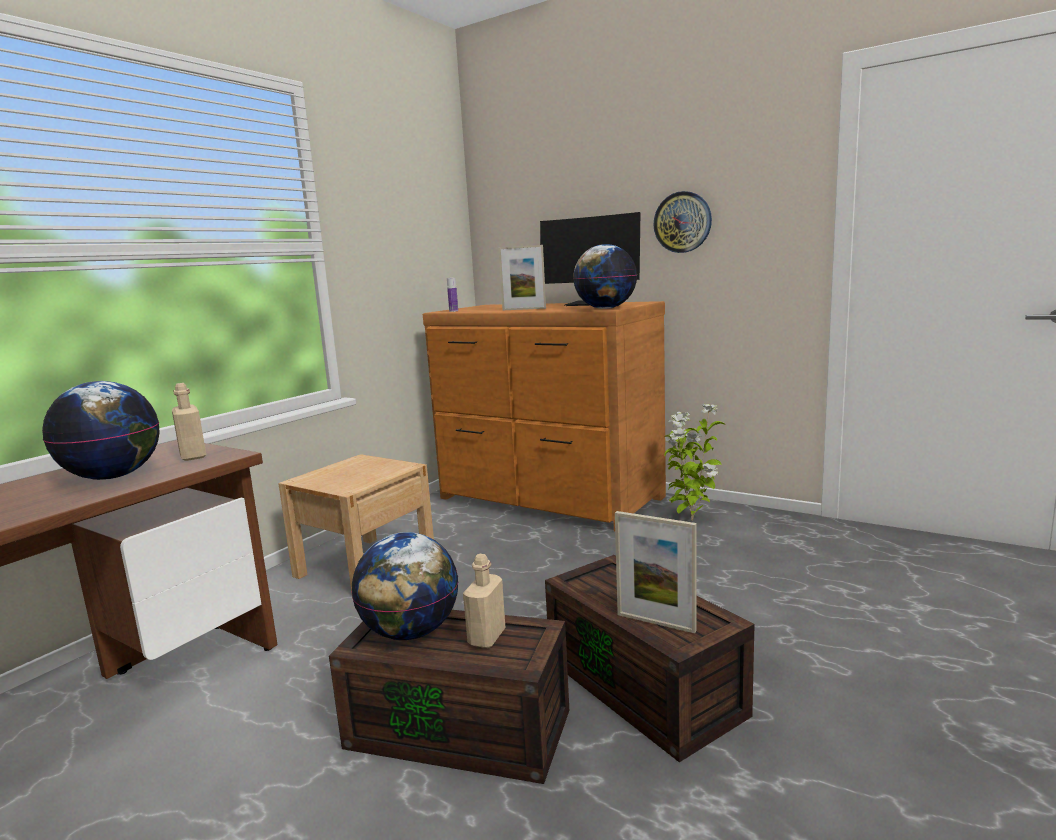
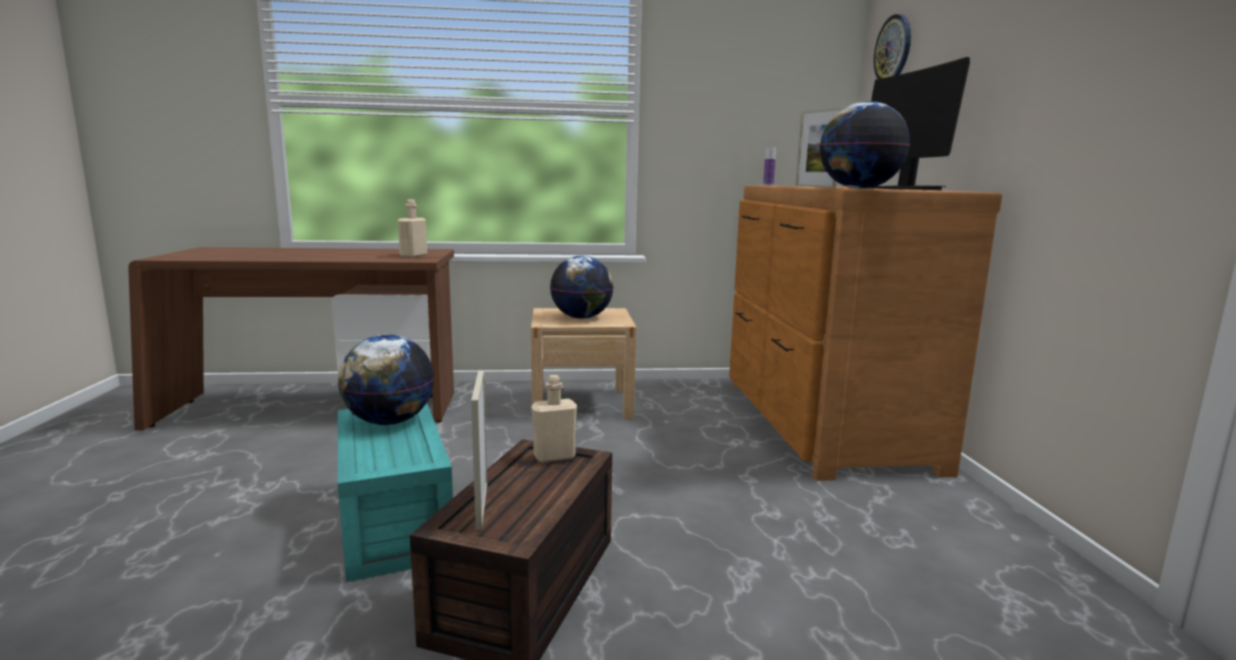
camera: 50 degrees right, 0 degrees up
(113, 477) = (357, 255): globe -> globe (582, 318)
(462, 727) = (397, 521): brown storage box -> turquoise storage box
(486, 637) = (397, 446): beige bottle -> beige bottle (554, 456)
(682, 222) = (1050, 70): wall clock -> wall clock (893, 49)
(690, 520) = (925, 510): potted plant -> none

